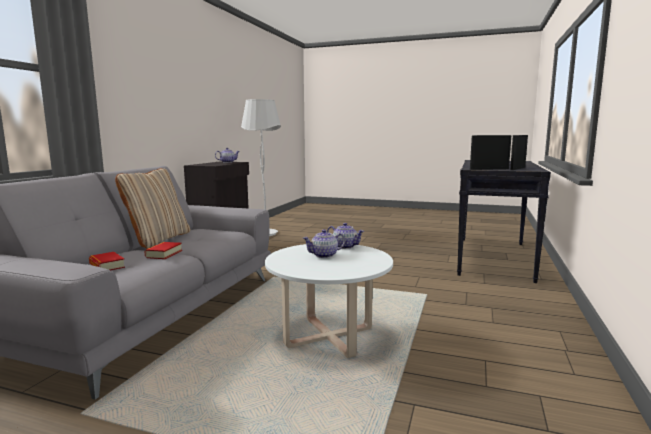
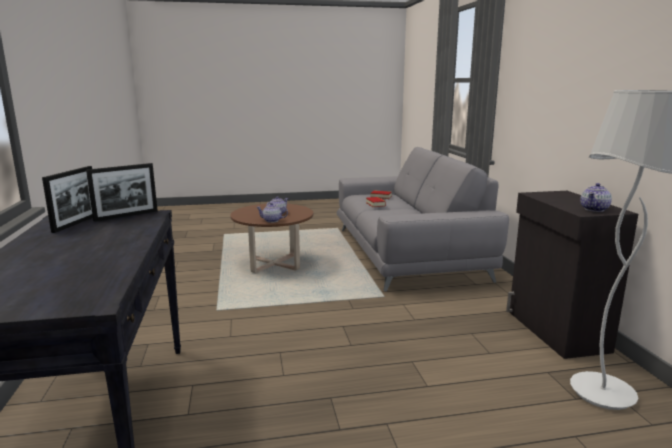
camera: 150 degrees right, 5 degrees up
(158, 240) = (415, 211): beige pillow -> none
(329, 337) = (274, 264): white coffee table -> brown coffee table

